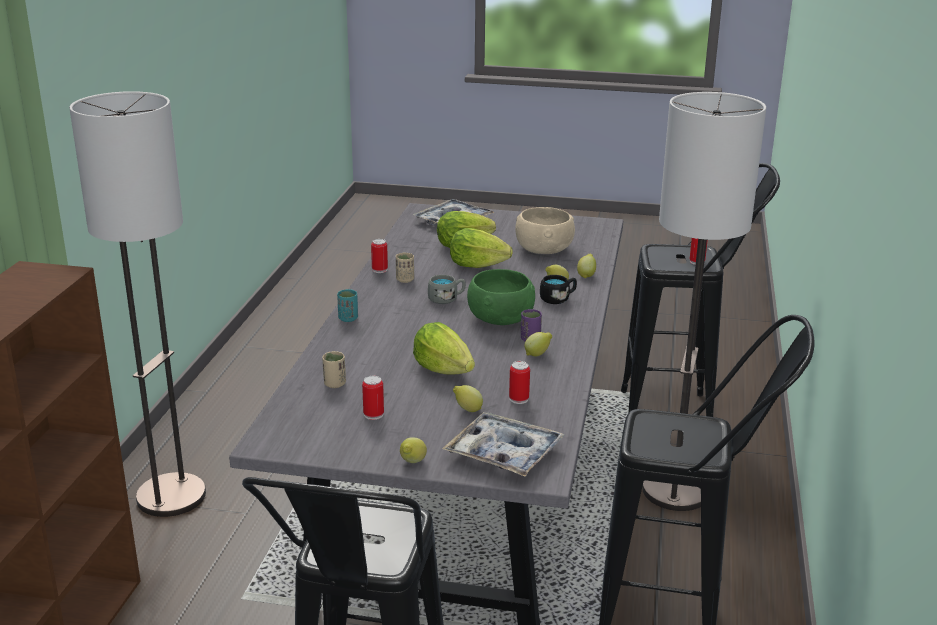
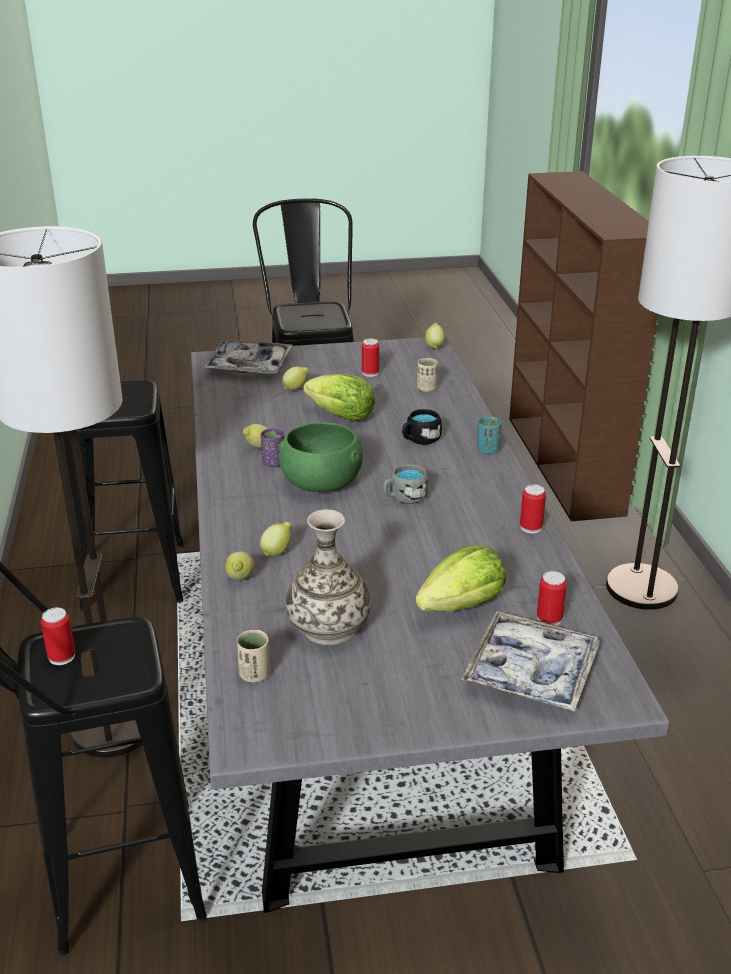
camera: 160 degrees right, 5 degrees up
(405, 280) = (481, 517): beige cup -> beige cup (254, 674)
(412, 463) = (313, 350): lemon -> lemon (434, 346)
(477, 265) = (408, 565): lettuce -> none
(519, 399) = (256, 404): can -> can (549, 618)
(543, 249) = (329, 627): beige bowl -> vase
(558, 299) = (265, 526): black mug -> black mug (419, 440)

